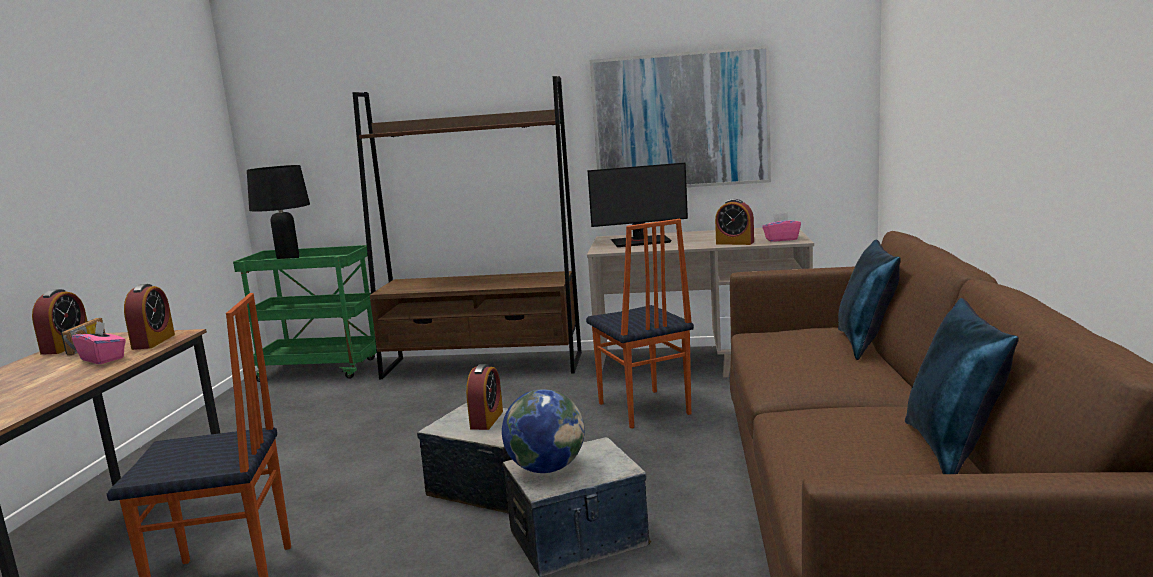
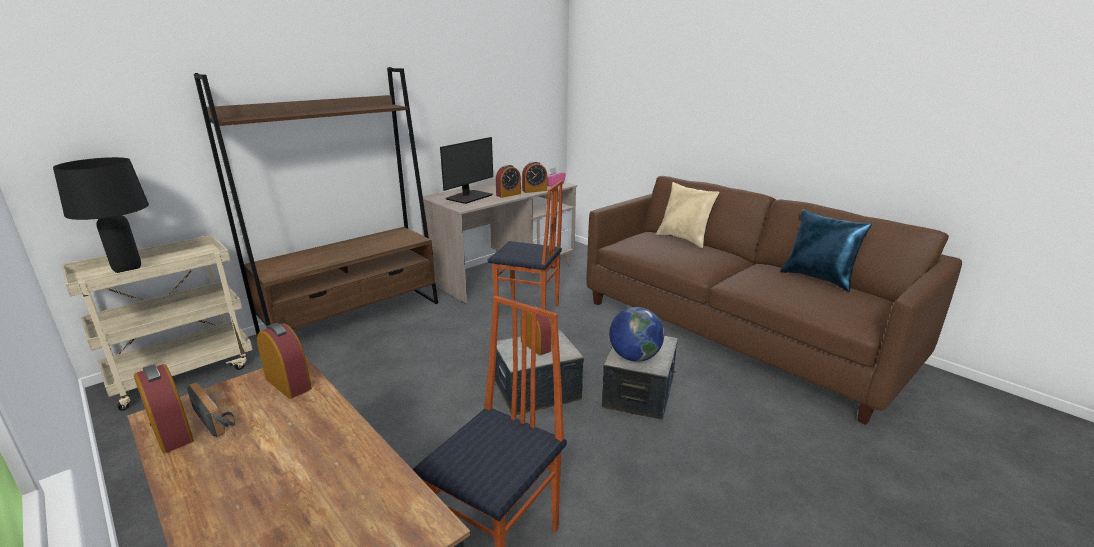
camera: 50 degrees left, 10 degrees up
(103, 359) = (291, 418): pink tissue box -> none
(322, 369) = (184, 373): green cart -> beige cart
(680, 121) = (468, 105): picture -> none
(690, 244) = (508, 194): none -> alarm clock
(866, 344) = (684, 239): blue pillow -> beige pillow

